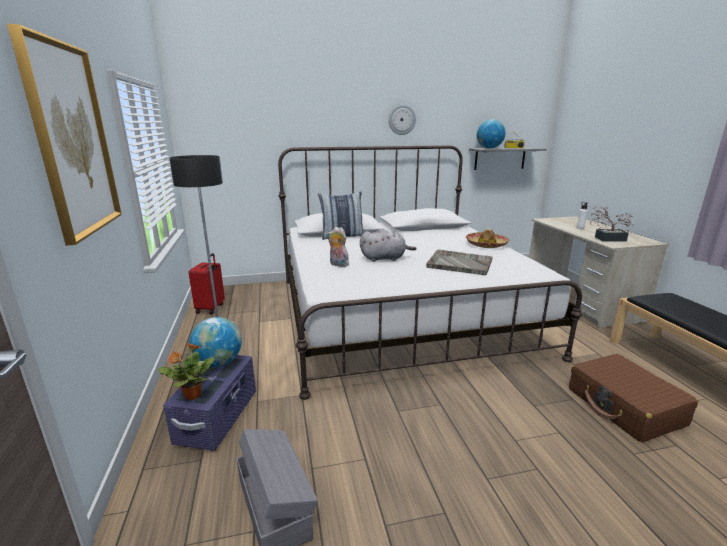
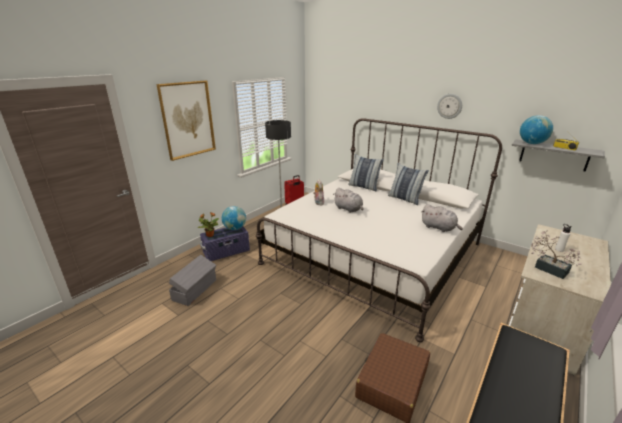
camera: 50 degrees right, 5 degrees up
(405, 234) = (405, 199): none -> pillow
(459, 263) = (380, 230): grey tray -> none
(486, 244) = (439, 228): hat -> grey plush toy

